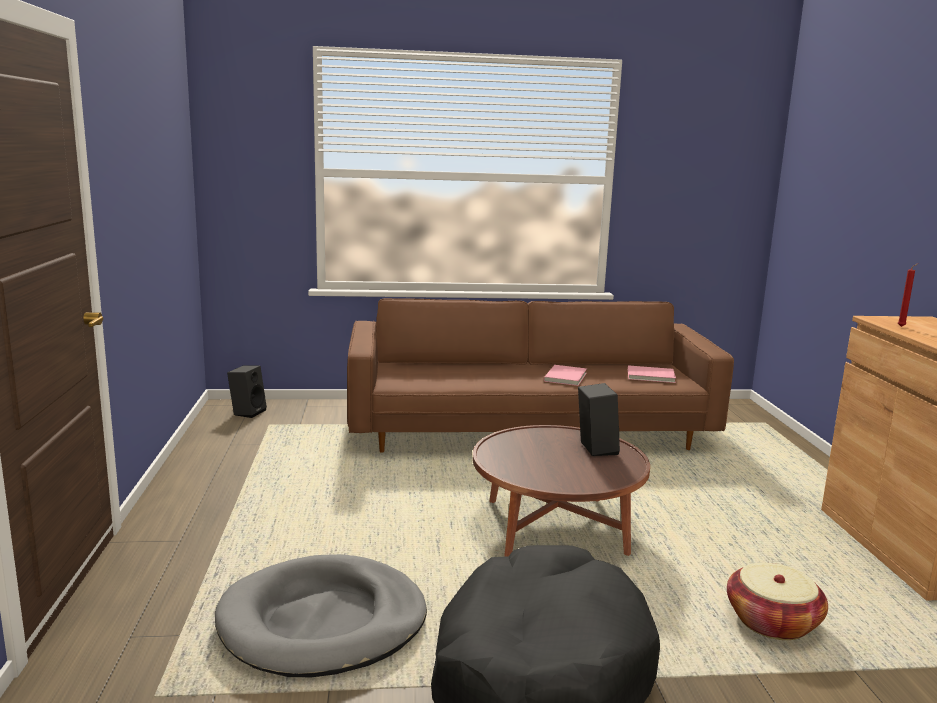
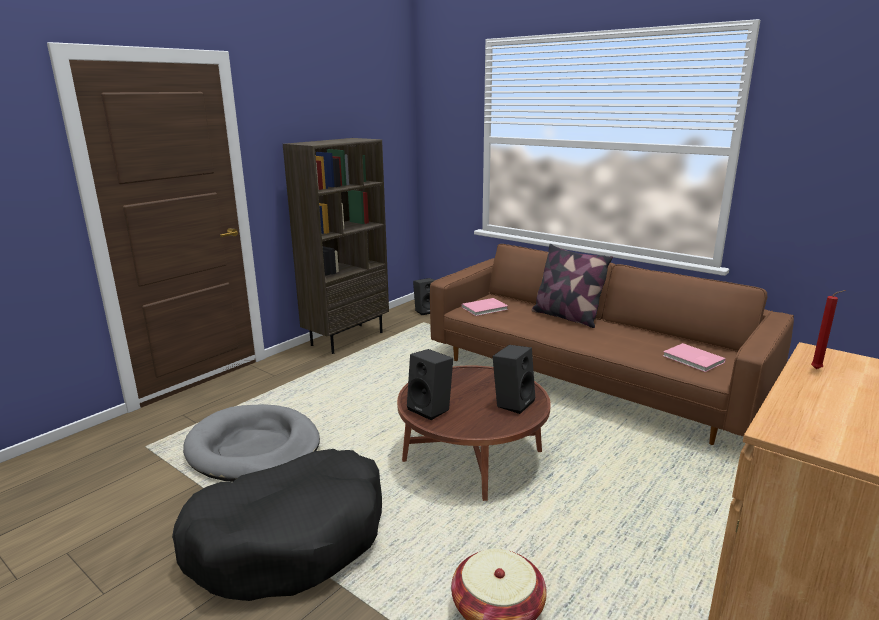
camera: 45 degrees right, 5 degrees up
(200, 468) = (347, 338): none -> brown bookcase
(496, 367) = (566, 317): none -> pillow
(549, 476) = (431, 409): none -> black speaker
(567, 377) = (606, 339): pink book -> pink book (485, 308)

